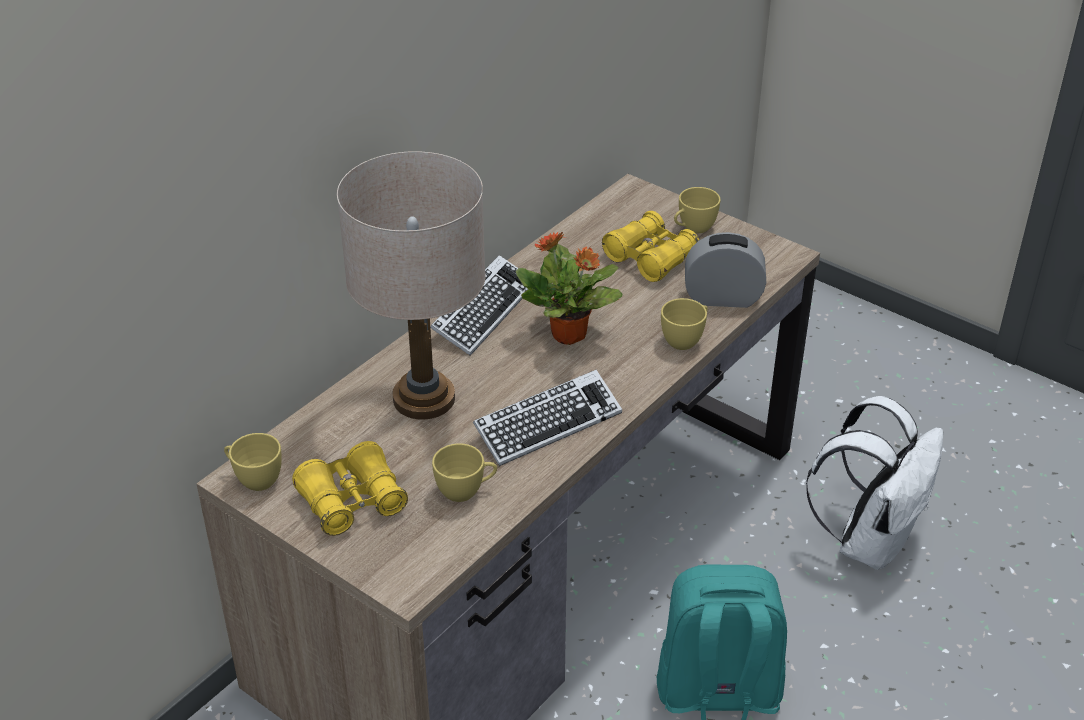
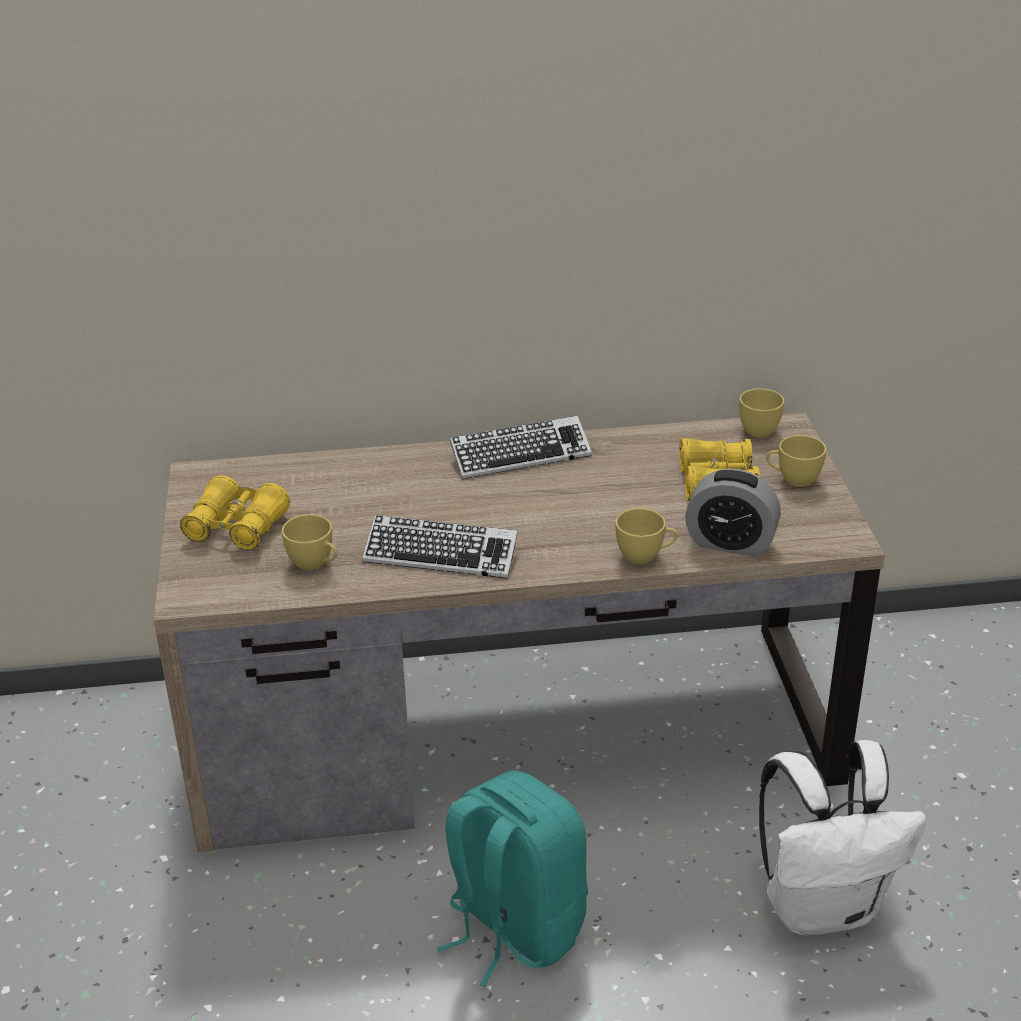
camera: 45 degrees right, 5 degrees down
(254, 479) = (204, 479): yellow cup -> yellow cup (756, 428)
(424, 398) = (385, 490): beige table lamp -> none
(569, 335) = (558, 504): potted plant -> none
(722, 298) = (730, 543): alarm clock -> alarm clock turned 150 degrees clockwise

